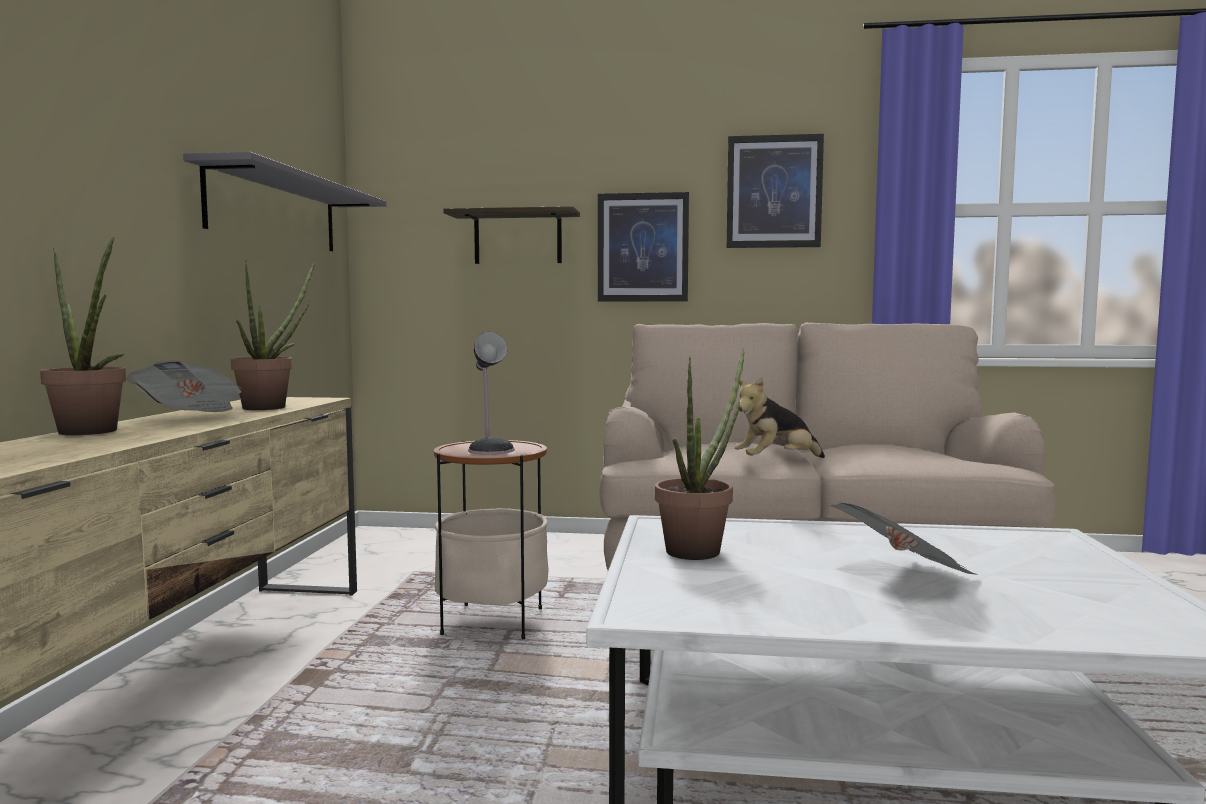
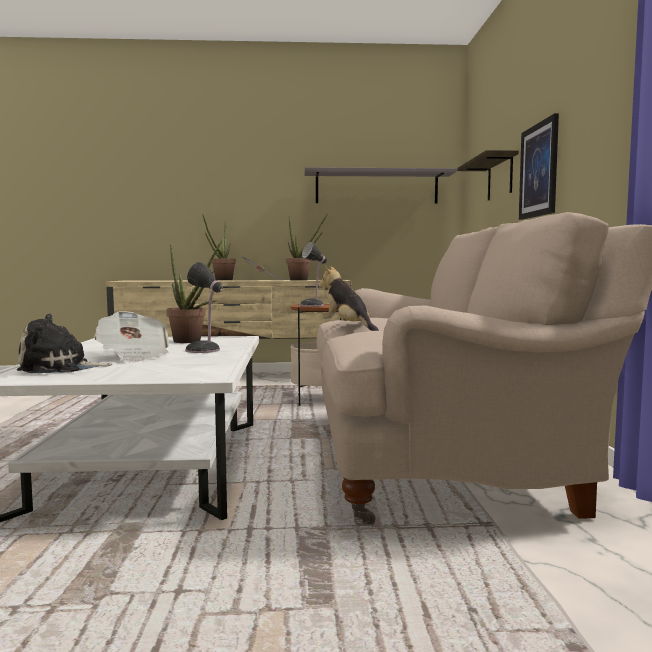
camera: 80 degrees right, 0 degrees up
(774, 192) = (599, 90): picture -> none
(818, 541) = (204, 350): none -> table lamp
(1070, 613) = (59, 368): none -> plush toy

